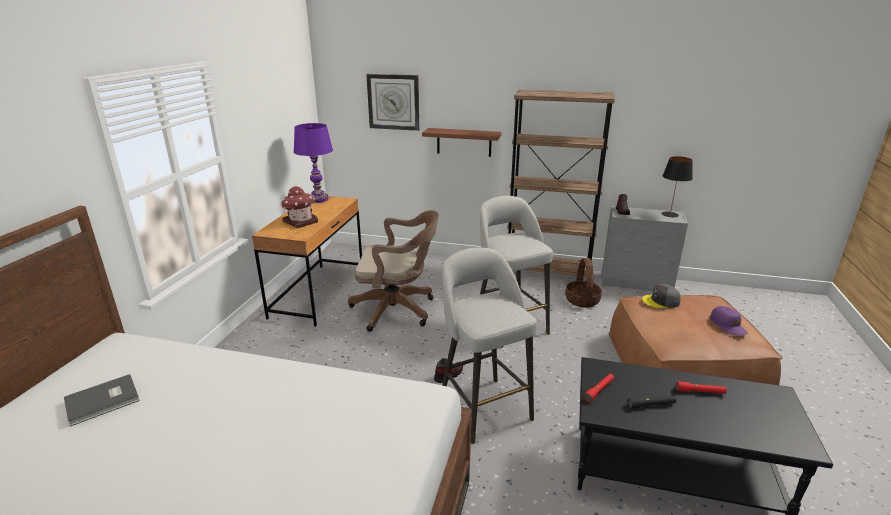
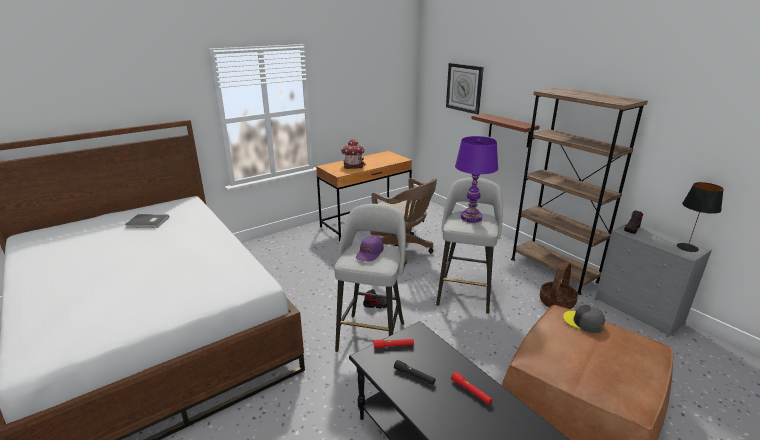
camera: 40 degrees right, 0 degrees up
(318, 199) = (386, 154): purple table lamp -> purple table lamp (471, 218)
(728, 325) = (623, 372): purple cap -> purple cap (370, 253)

